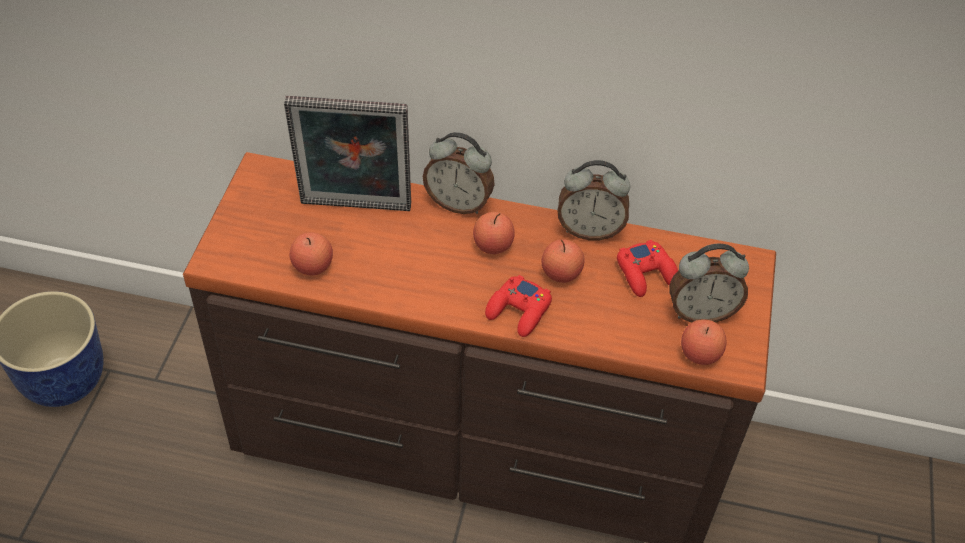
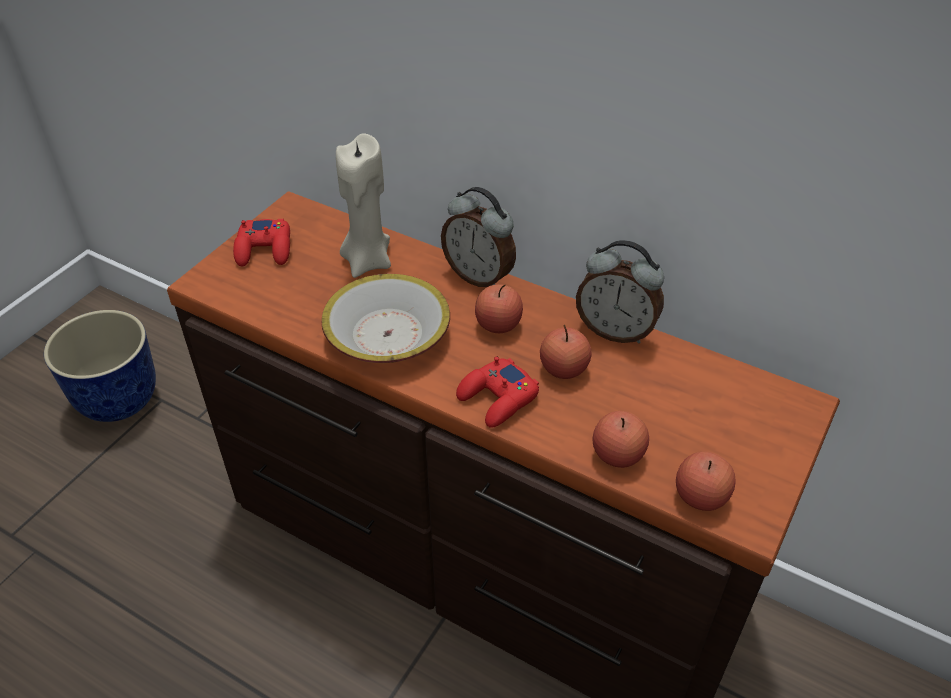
camera: 20 degrees right, 5 degrees down
(312, 266) = (296, 306): apple -> apple (617, 454)
(355, 209) = (367, 261): picture frame -> beige candle
(404, 275) = (387, 335): none -> bowl
(646, 273) = (666, 390): red game controller -> red game controller (265, 249)
(701, 312) = (718, 448): alarm clock -> none

